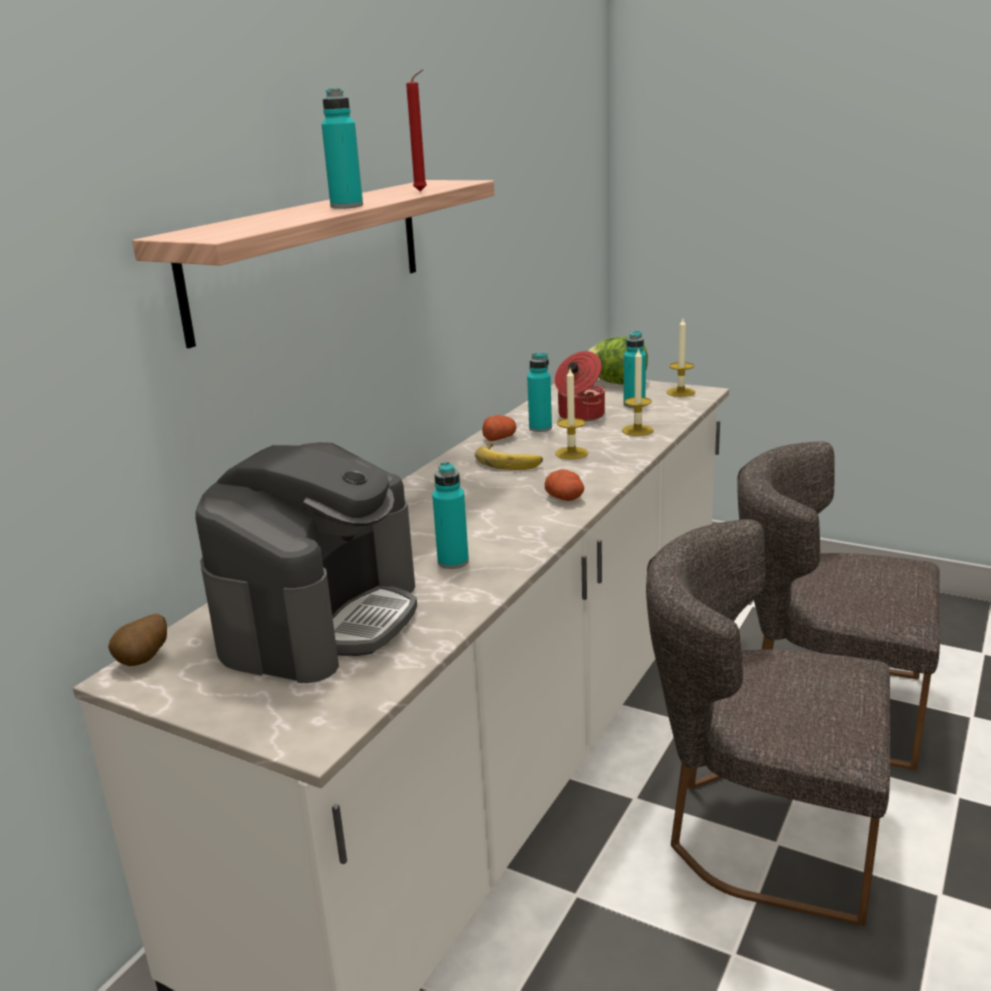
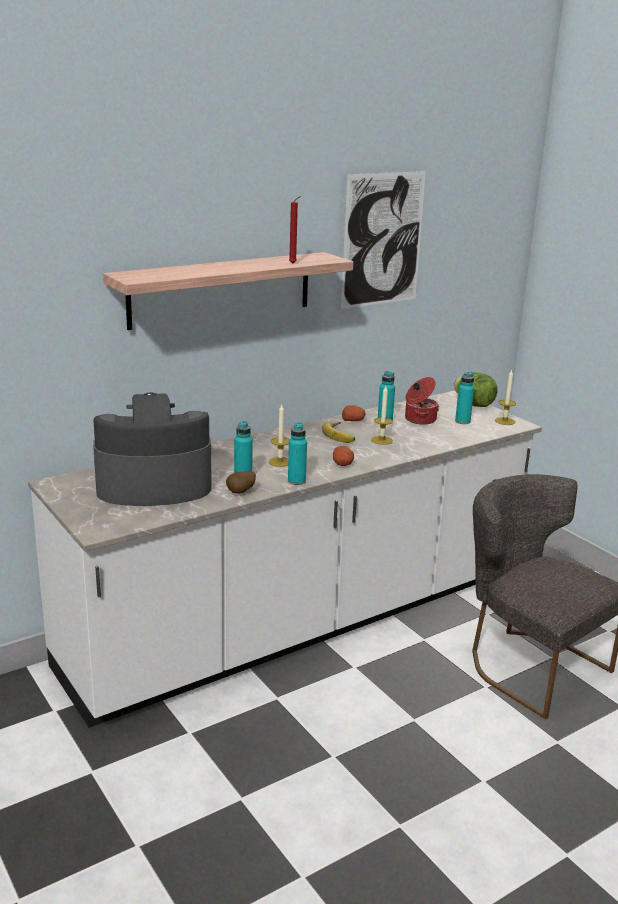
camera: 25 degrees right, 0 degrees up
(145, 660) = (64, 479): potato -> potato (241, 493)
(320, 618) = (153, 485): coffee machine -> coffee machine turned 150 degrees counterclockwise
(346, 206) = (232, 269): turquoise bottle -> turquoise bottle (296, 481)
(482, 157) = (382, 240): none -> picture
(637, 430) = (440, 437): candle -> candle (280, 462)
(759, 831) = (409, 710): grey chair -> none

